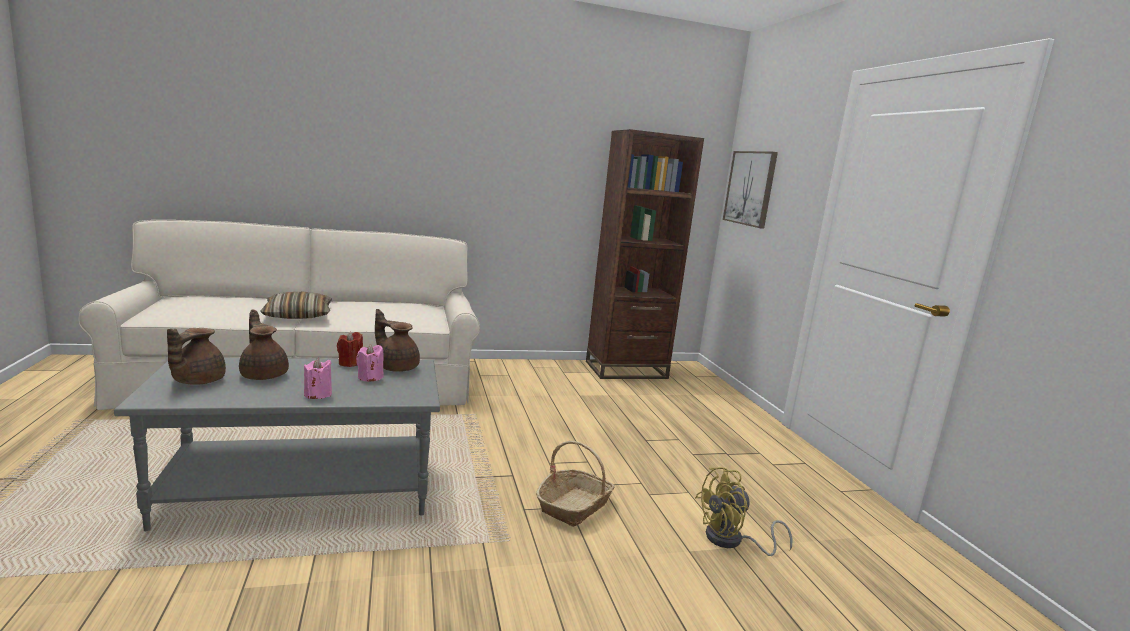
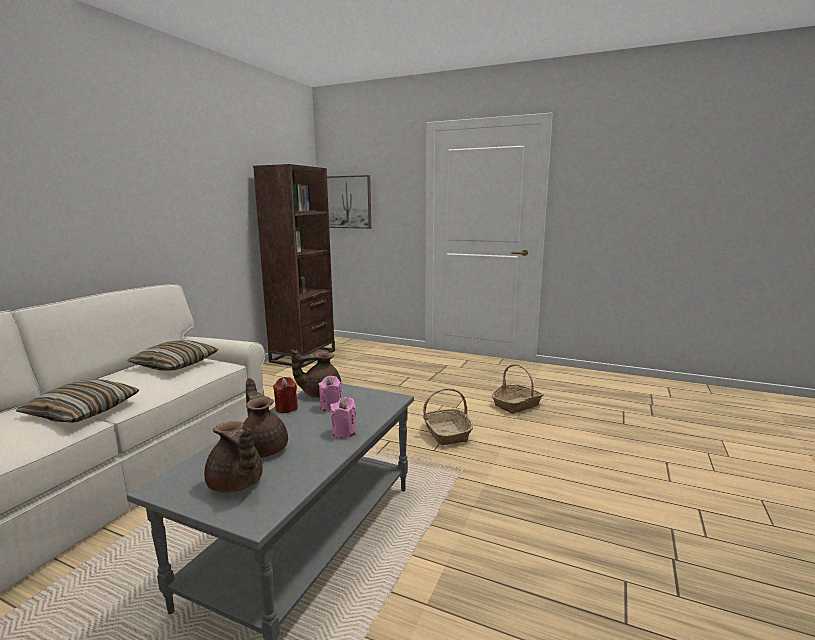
camera: 50 degrees left, 0 degrees up
(264, 374) = (264, 448): brown teapot -> brown teapot turned 60 degrees clockwise
(404, 310) = (175, 365): none -> pillow
(731, 541) = (516, 405): yellow fan -> basket

